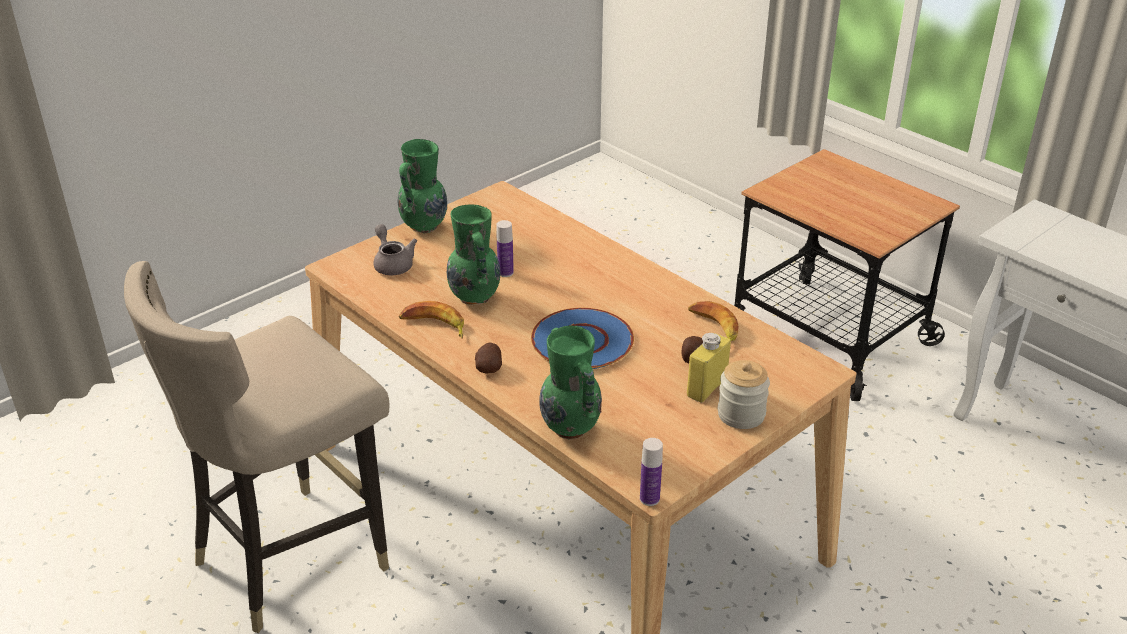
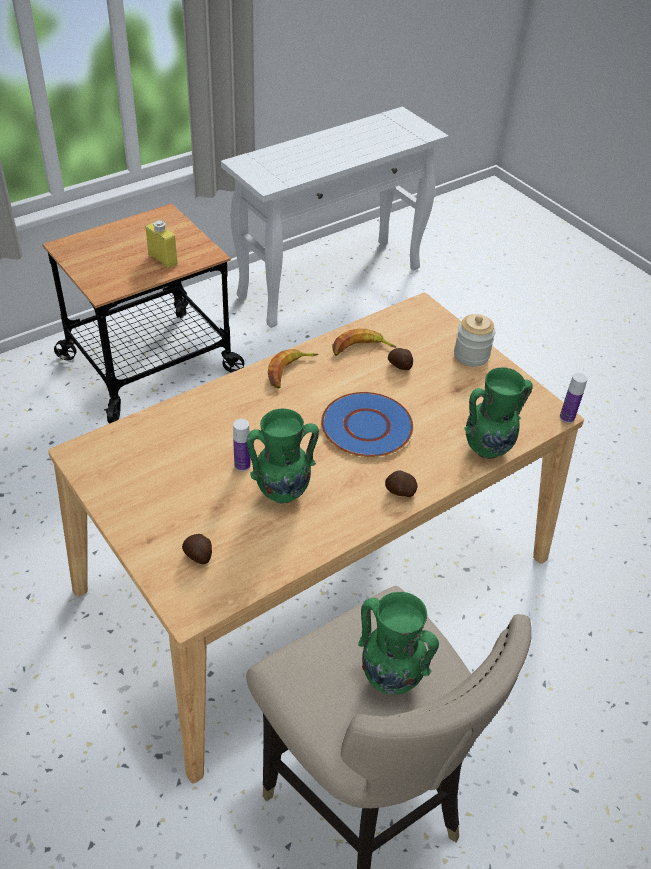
camera: 85 degrees left, 10 degrees up
(392, 264) = (199, 556): grey teapot -> potato
(425, 226) = (127, 523): green vase -> green vase (390, 676)
(434, 326) = (326, 527): banana -> banana (289, 371)
(706, 388) = (438, 366): yellow bottle -> yellow bottle (163, 259)

